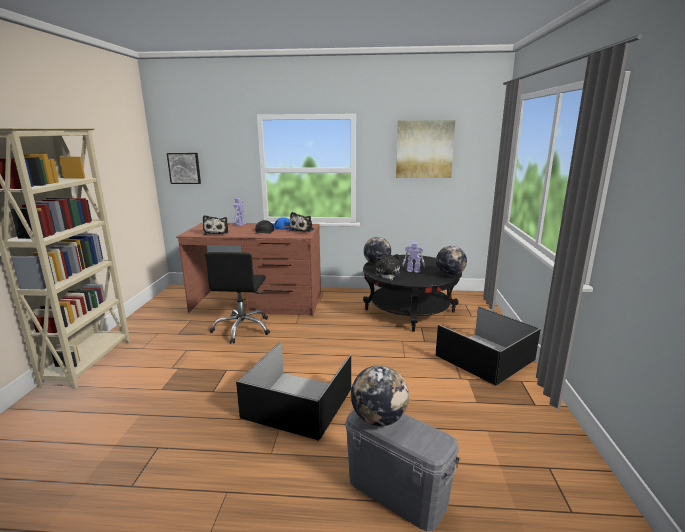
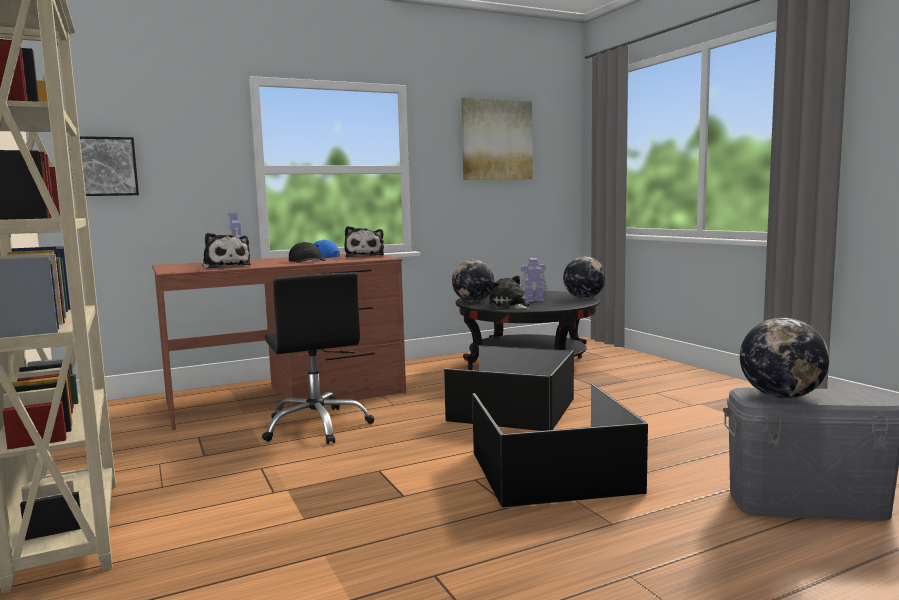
camera: 30 degrees left, 10 degrees down
(485, 357) = (682, 384): black storage box -> black storage box (512, 409)

